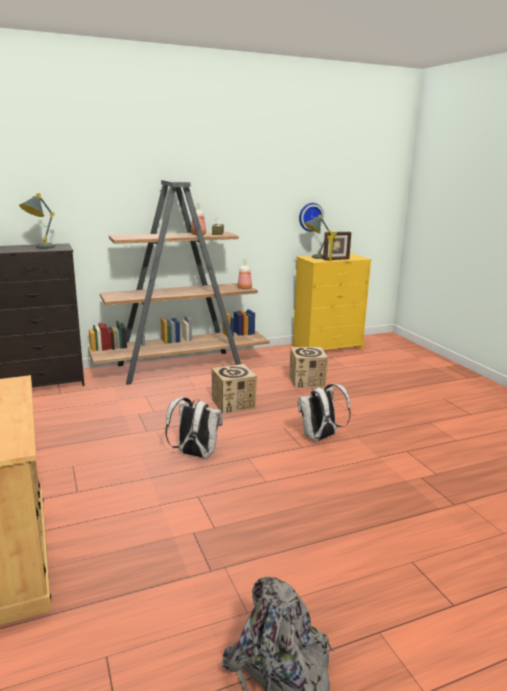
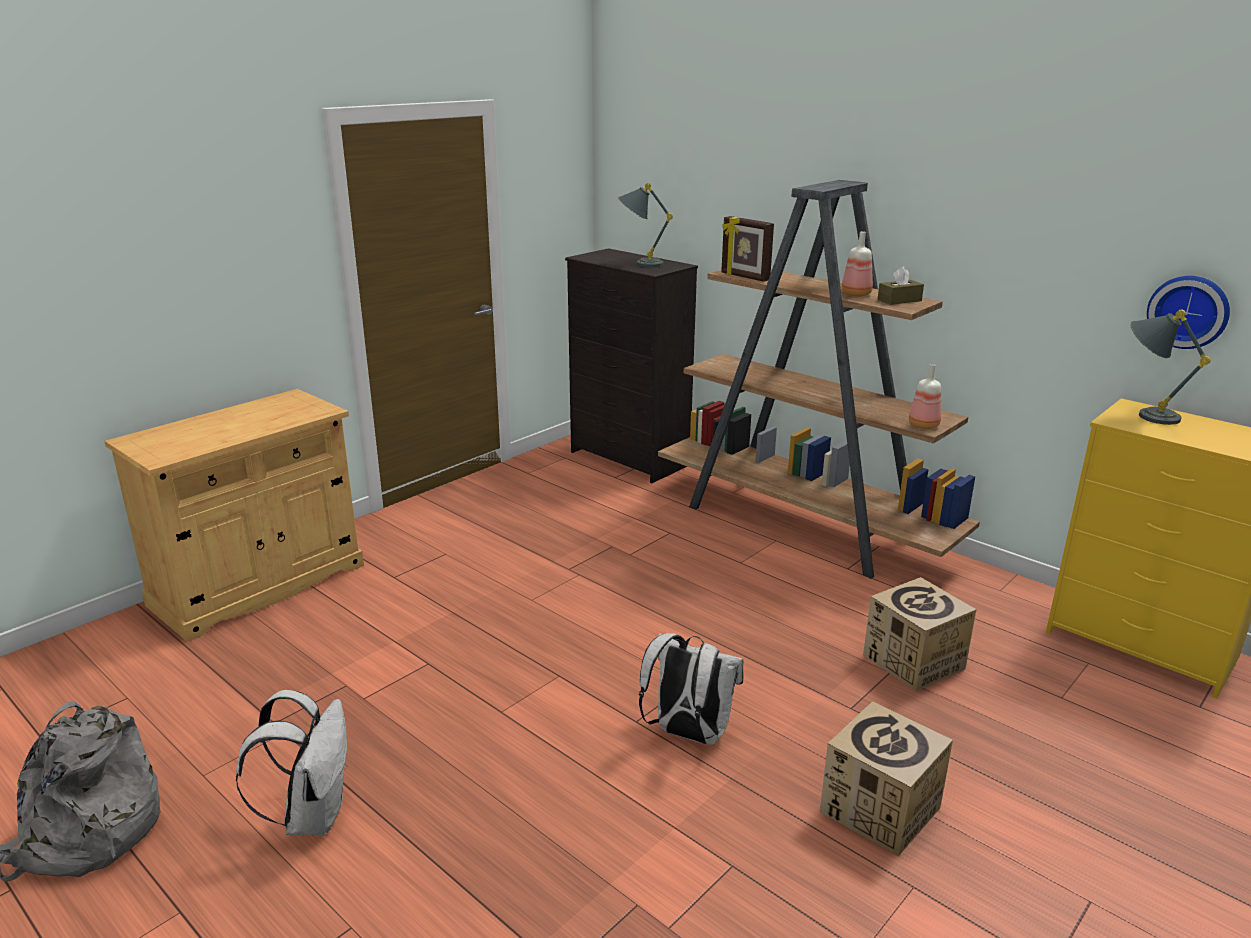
camera: 65 degrees right, 5 degrees up
(194, 454) = (534, 626): white backpack -> white backpack (312, 815)
(233, 404) = (724, 610): cardboard box -> cardboard box (880, 810)
(336, 259) = (1177, 436): picture frame -> picture frame (744, 277)

